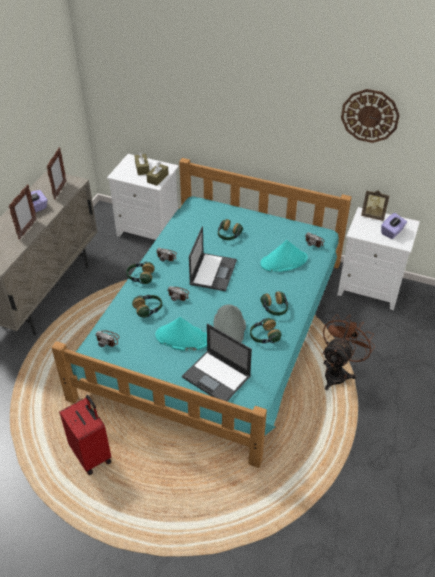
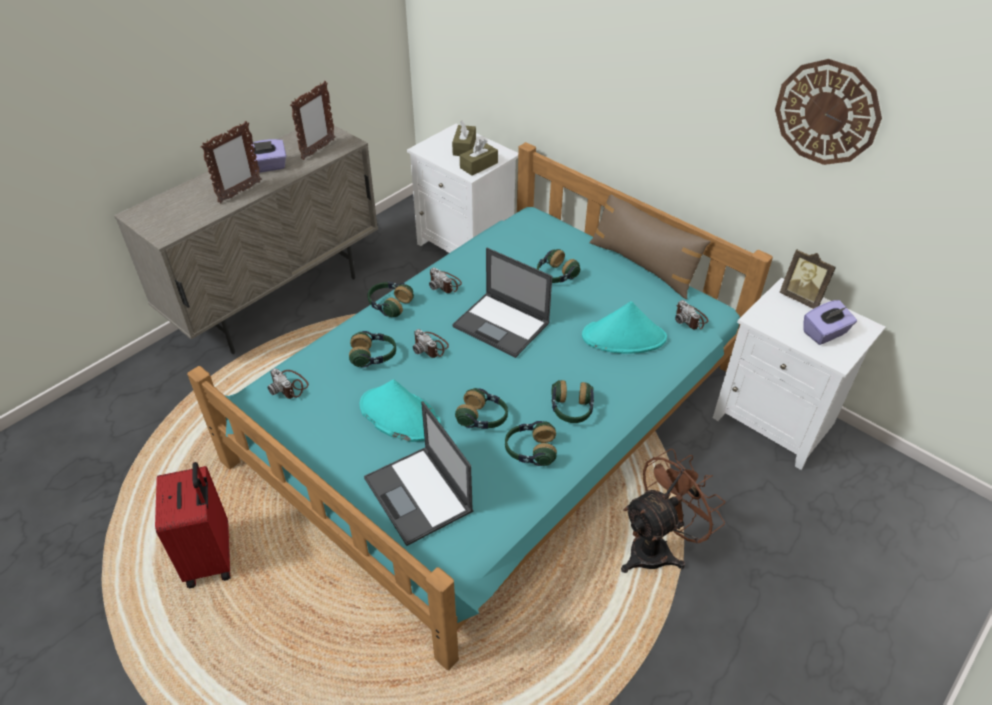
camera: 20 degrees right, 0 degrees up
(213, 272) = (502, 325): laptop -> laptop turned 90 degrees clockwise
(229, 326) = (483, 418): grey hat -> headphones
(274, 217) = (643, 265): none -> brown pillow

